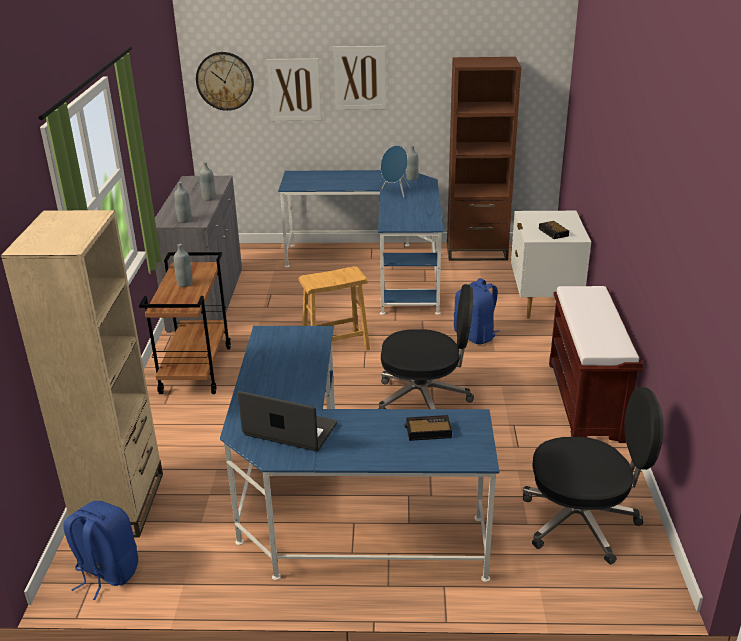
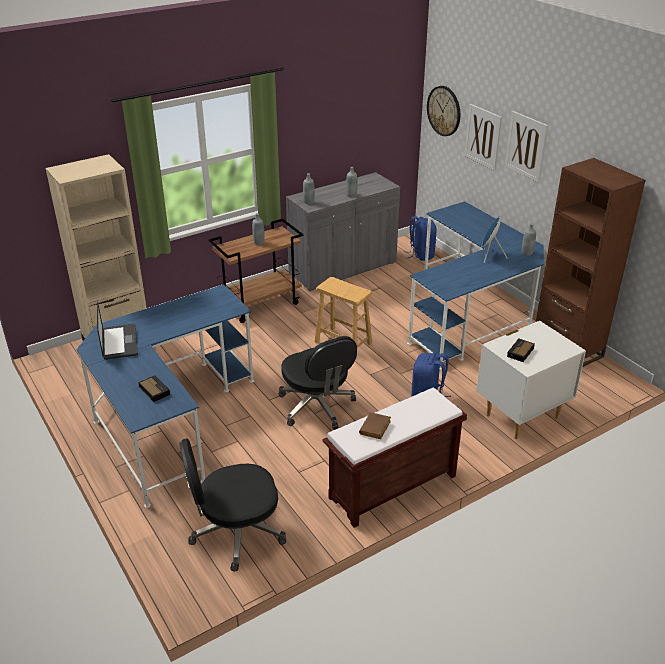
camera: 55 degrees right, 5 degrees up
(106, 573) = (63, 365): blue backpack -> blue backpack (420, 254)
(582, 522) = (236, 532): black office chair -> black office chair turned 105 degrees clockwise
(599, 331) = (375, 429): none -> brown book

